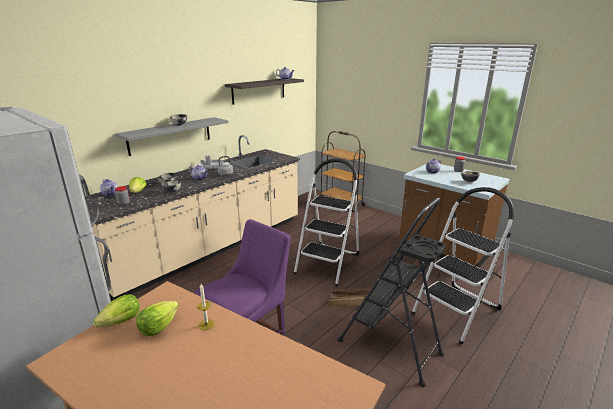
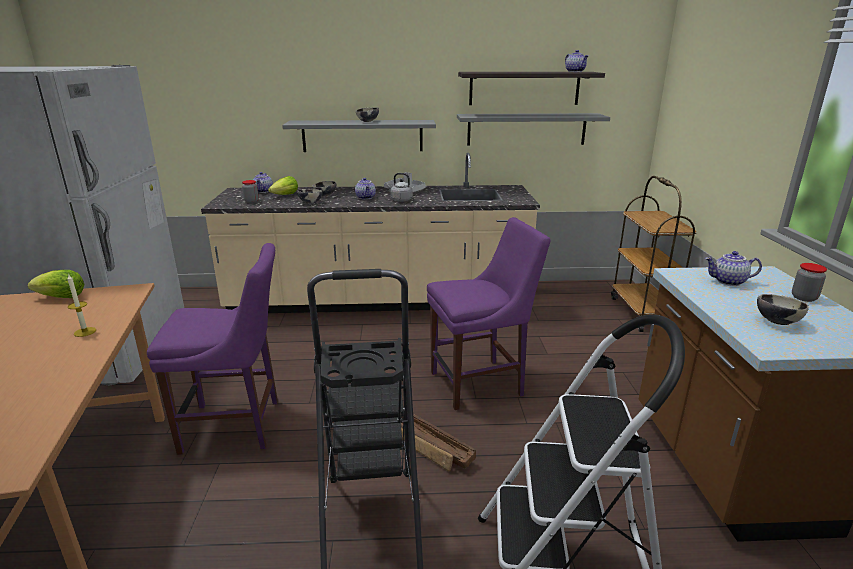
camera: 45 degrees right, 0 degrees up
(158, 327) = (63, 314): lettuce -> none
(262, 115) = (526, 129): none -> grey shelf
(329, 263) = (481, 383): step ladder -> purple chair

